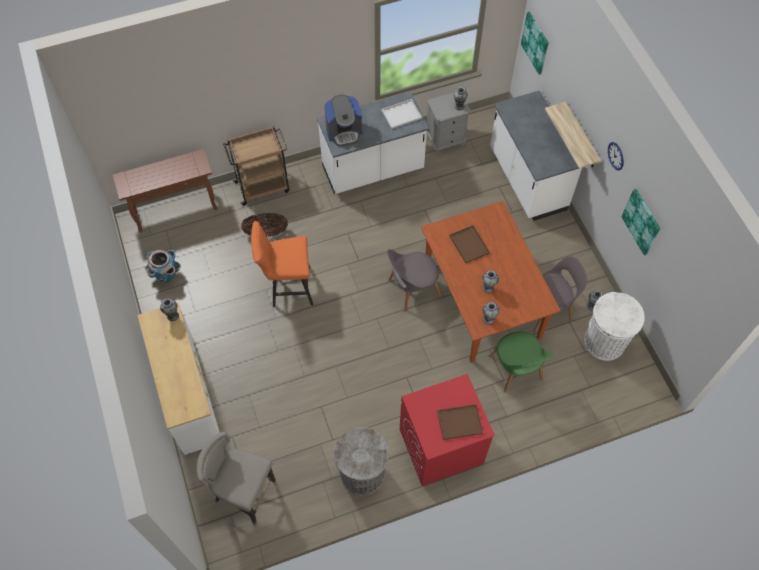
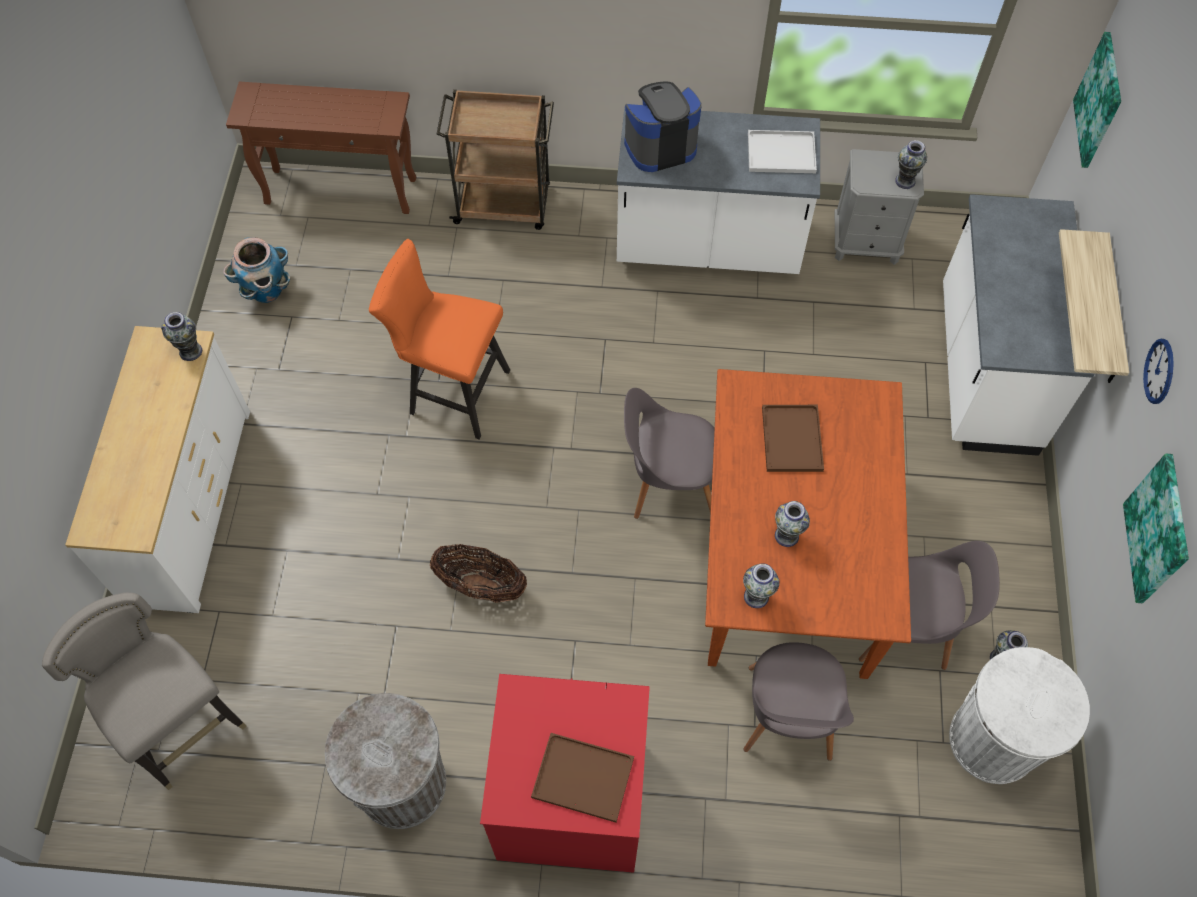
camera: 25 degrees right, 0 degrees up
(266, 232) = (467, 283): basket -> basket (481, 585)
(344, 132) = (660, 146): coffee machine -> coffee machine turned 150 degrees clockwise
(516, 370) = (788, 718): green chair -> grey chair

